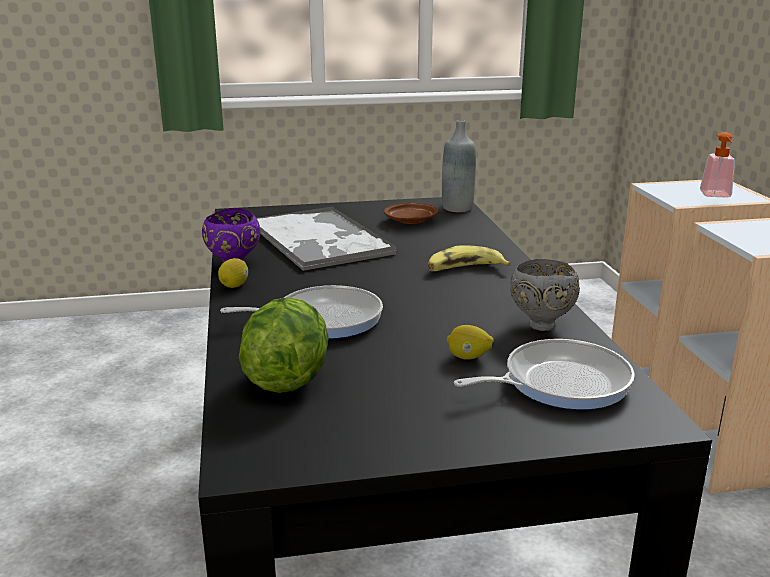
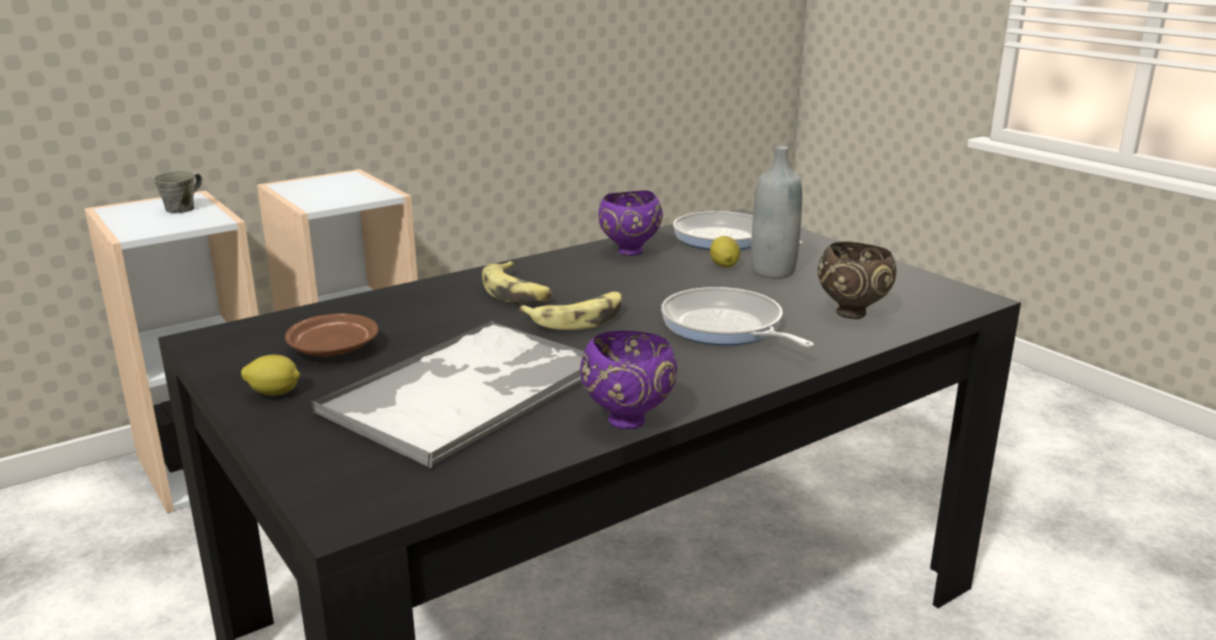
camera: 115 degrees left, 0 degrees up
(235, 285) = (696, 396): lemon -> lemon (274, 393)
(287, 378) = (853, 313): lettuce -> brown bowl
(392, 278) = (578, 319): none -> banana
(457, 208) = (245, 331): grey bottle -> grey bottle (773, 271)
(540, 324) = (629, 252): grey bowl -> purple bowl
(716, 196) = (182, 209): soap dispenser -> grey mug

